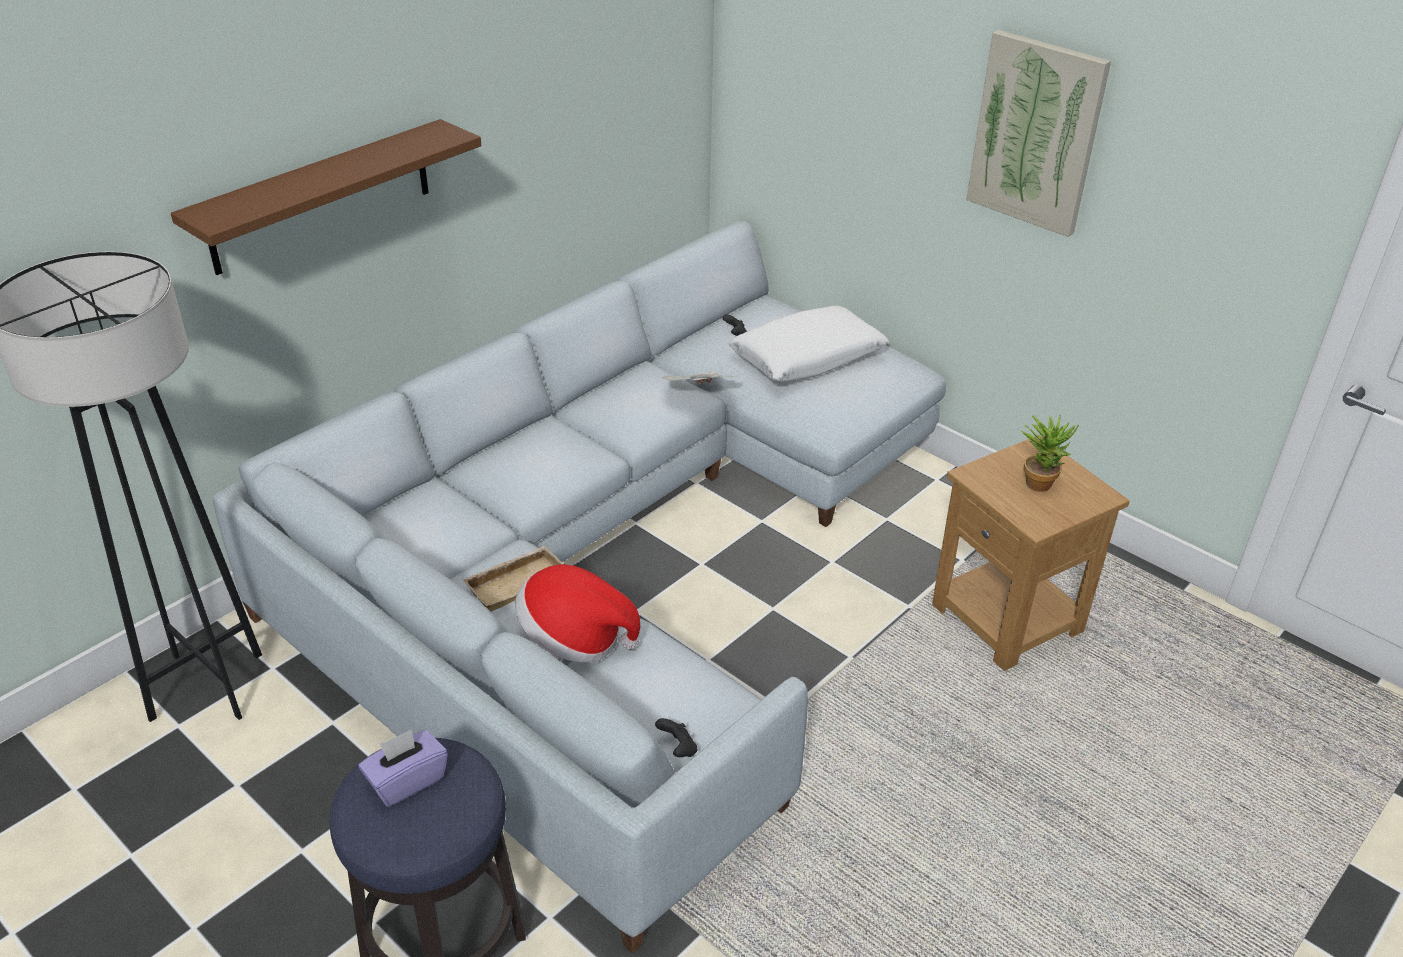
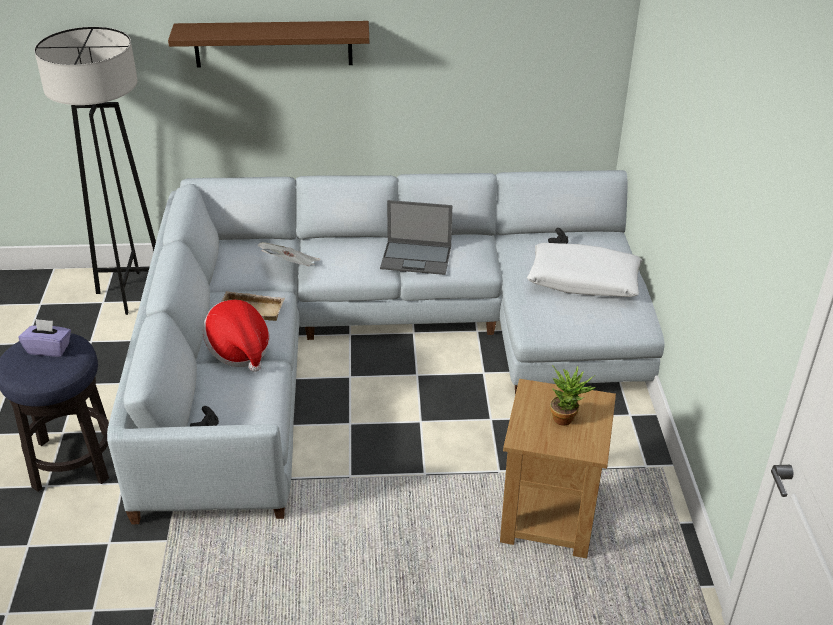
camera: 45 degrees right, 0 degrees up
(614, 421) = (417, 258): none -> laptop
(700, 394) = (487, 268): newspaper -> newspaper (291, 267)
(1036, 133) = (714, 164): picture -> none

